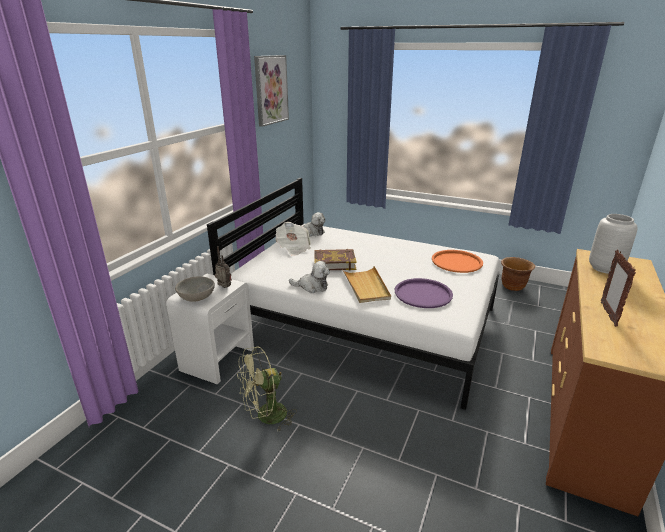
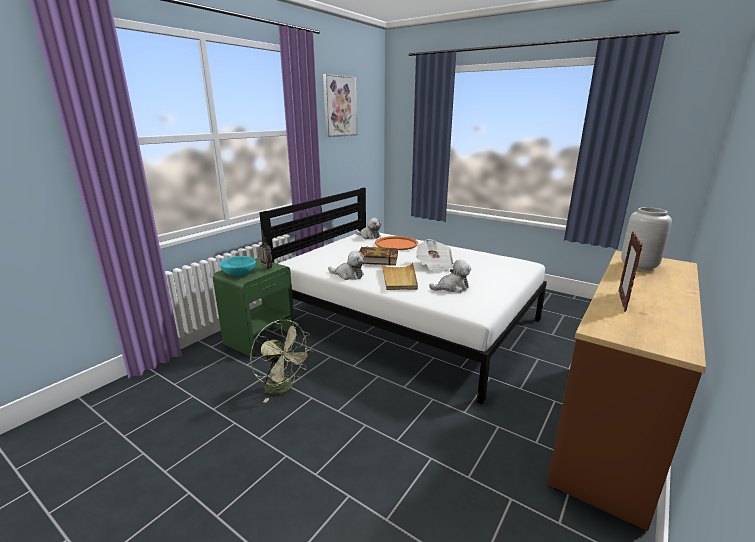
camera: 10 degrees right, 5 degrees down
(197, 297) = (239, 274): grey bowl -> turquoise bowl
(218, 358) = (260, 337): white nightstand -> green nightstand
(266, 417) = (284, 388): green fan -> green fan turned 120 degrees counterclockwise
(293, 248) = (346, 246): newspaper -> newspaper (434, 266)
(423, 294) = (452, 287): purple tray -> plush toy
(457, 262) = (498, 265): orange tray -> orange tray (396, 244)
(513, 286) = (568, 302): brown planter -> none

